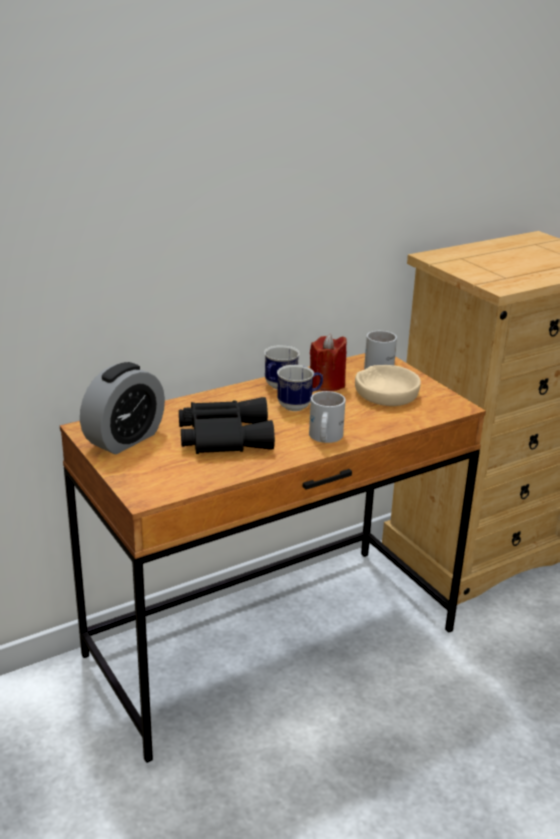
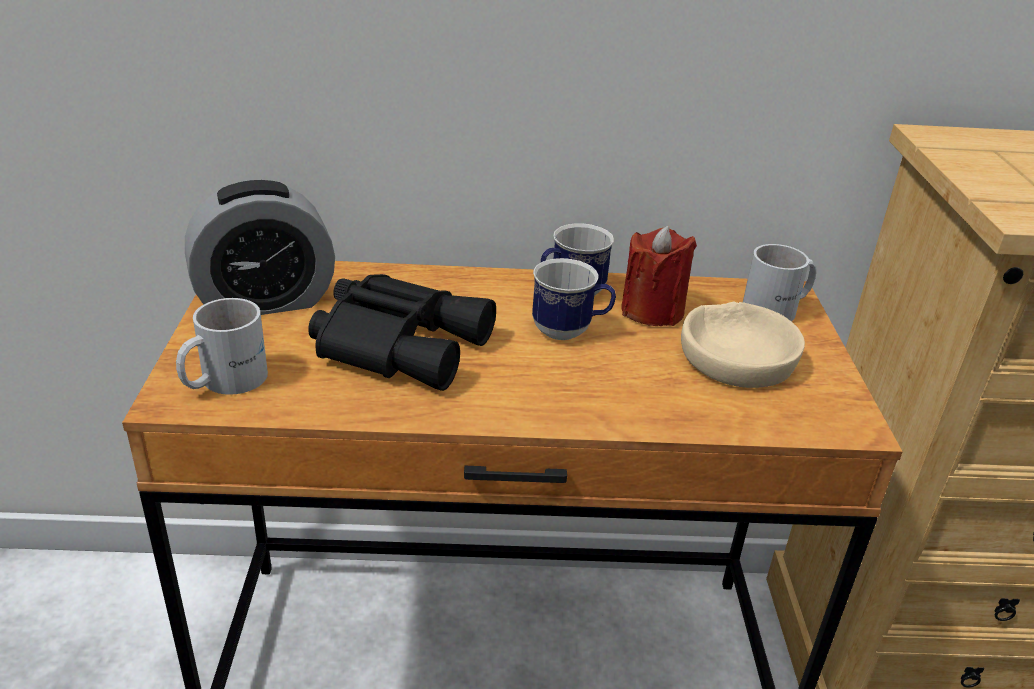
camera: 30 degrees right, 5 degrees up
(323, 437) = (548, 399): white mug -> white mug (222, 380)

